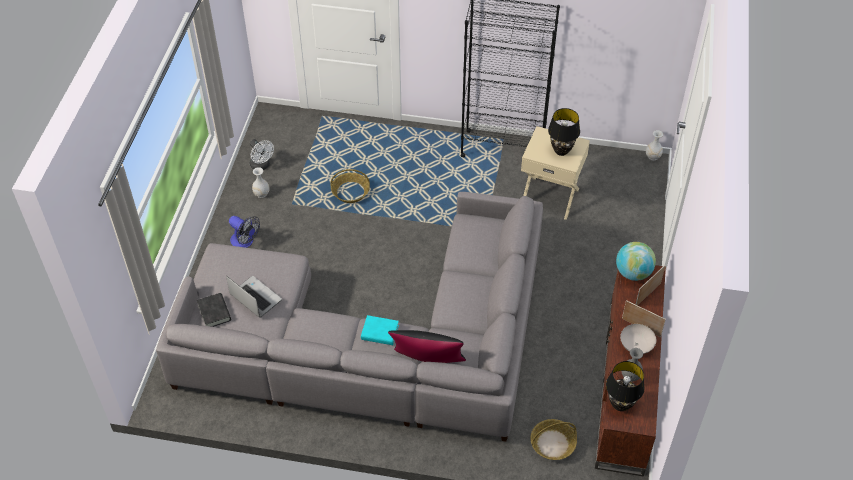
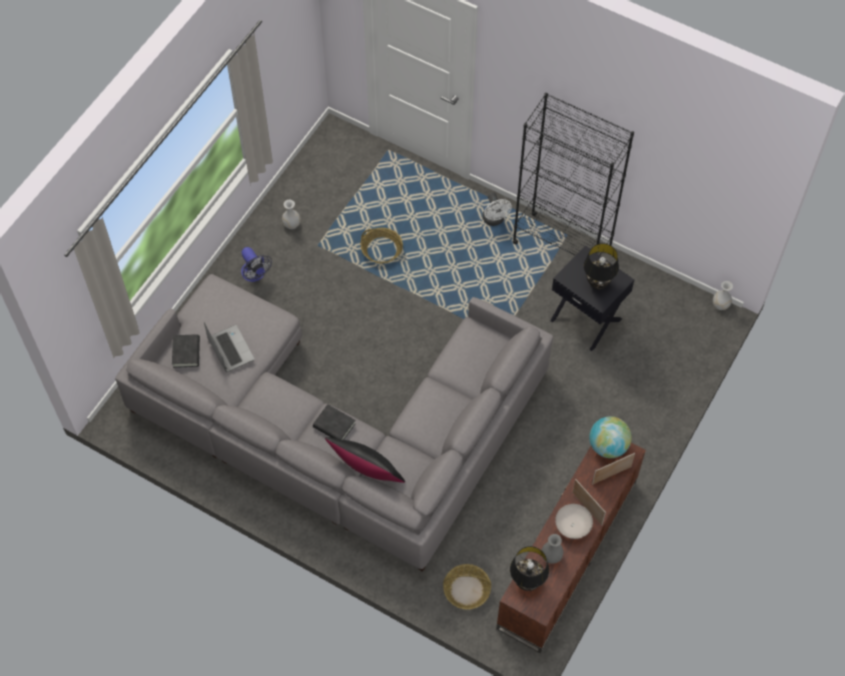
camera: 20 degrees right, 10 degrees up
(262, 166) = (304, 192): white fan -> white fan (494, 220)
(380, 332) = (334, 425): turquoise book -> black book
(550, 196) = (587, 319): beige side table -> black side table

